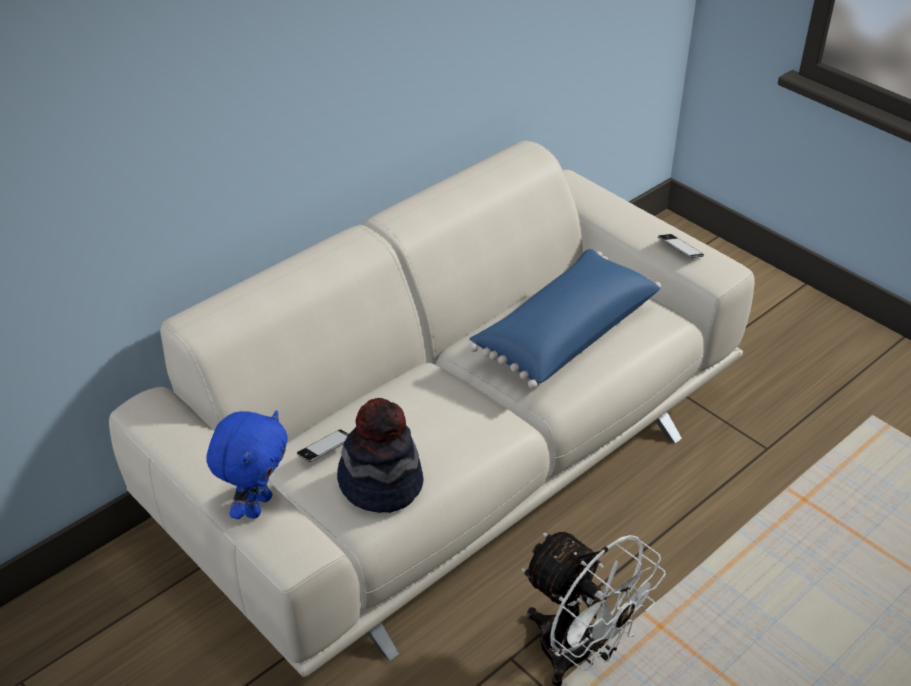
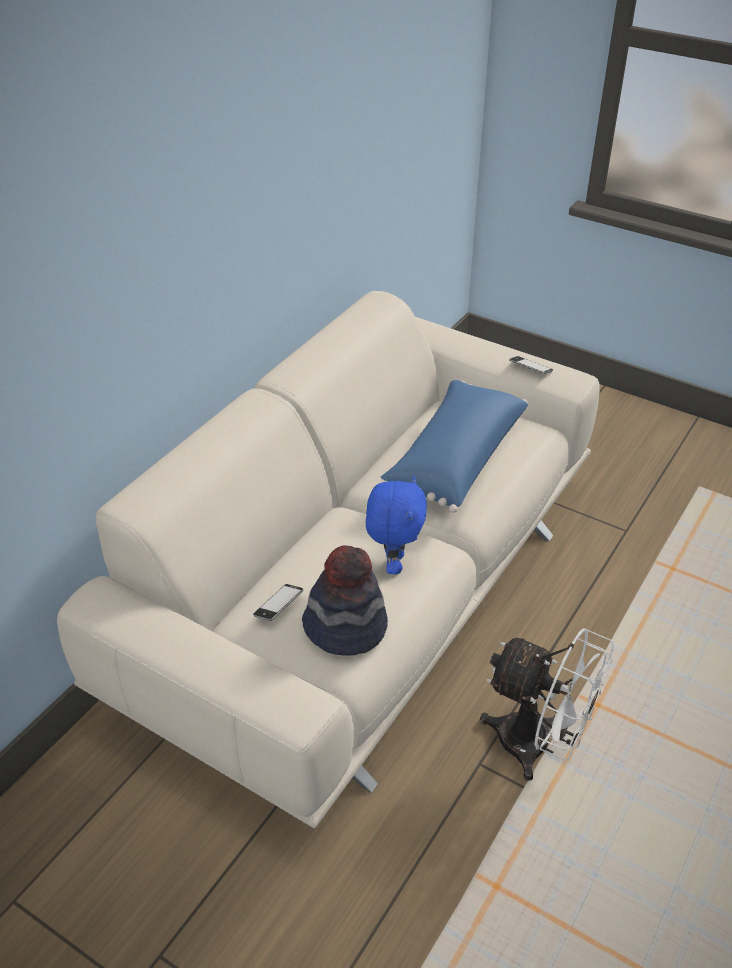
camera: 15 degrees left, 0 degrees up
(257, 505) = (243, 672): blue plush toy -> blue plush toy (393, 563)

